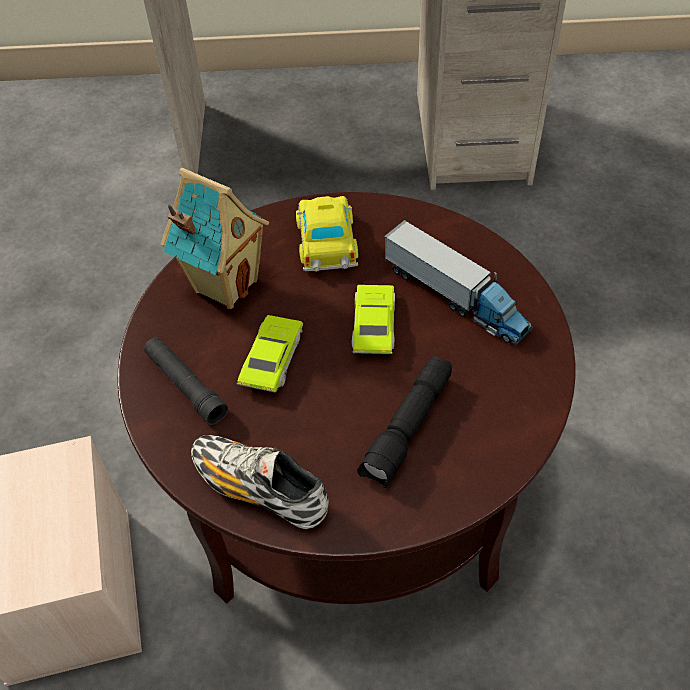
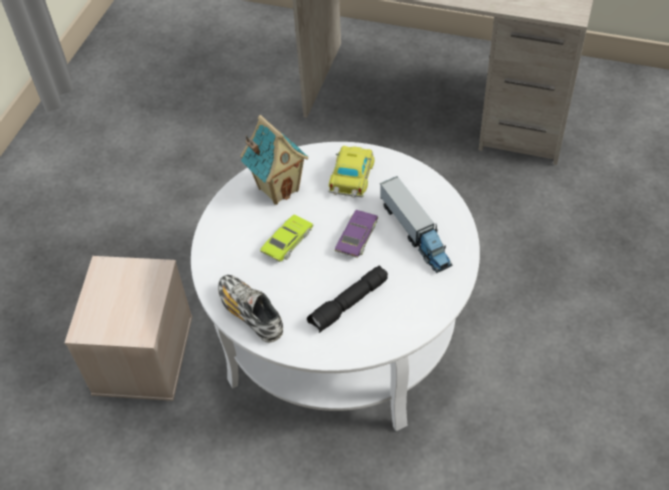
camera: 20 degrees right, 0 degrees up
(186, 386) = (232, 244): black flashlight -> none
(350, 472) = (339, 332): brown coffee table -> white coffee table
(374, 325) = (356, 237): green toy car -> purple toy car

